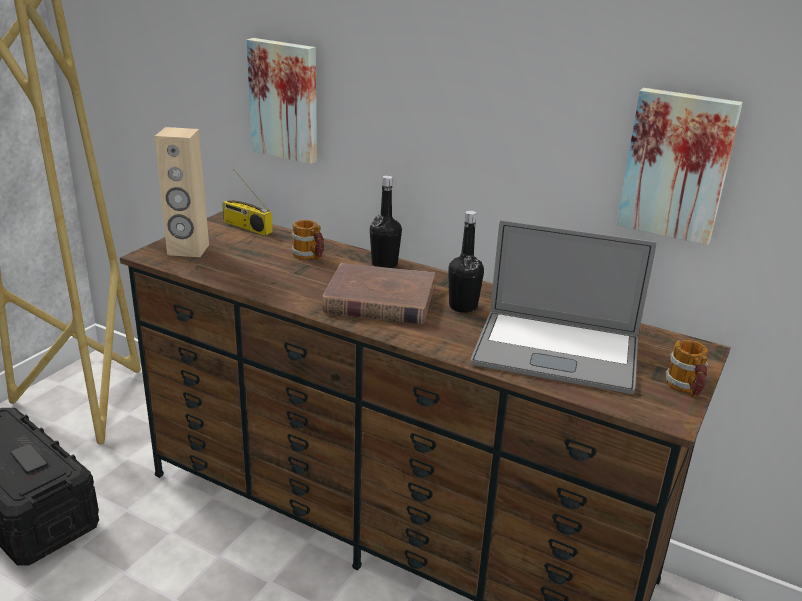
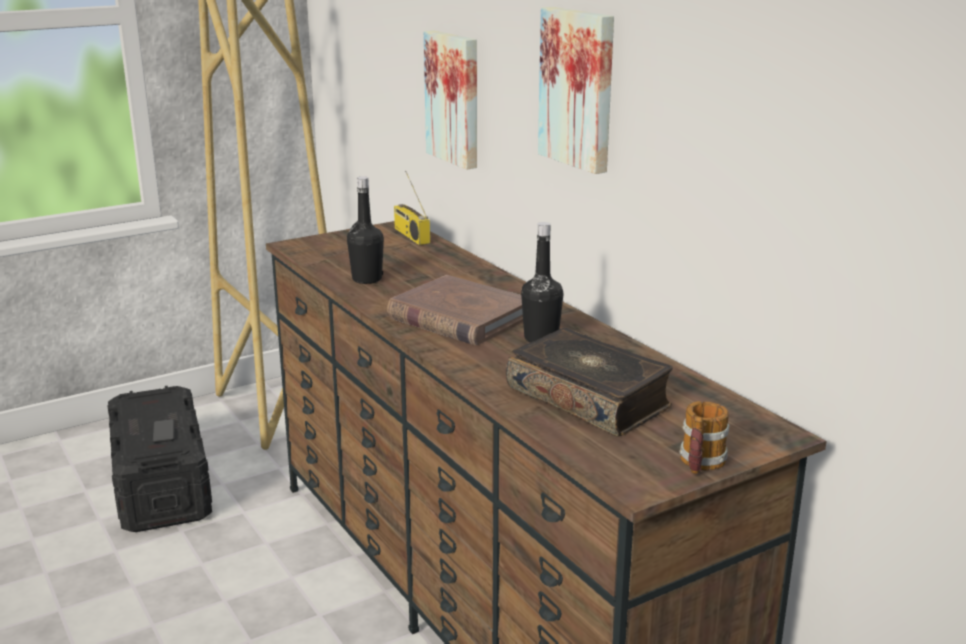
camera: 30 degrees right, 5 degrees down
(188, 250) = (331, 246): beige speaker -> none
(309, 256) = (439, 269): mug -> none
(384, 264) = (508, 288): black bottle -> black bottle (367, 279)
(556, 351) = (589, 398): laptop -> book
(677, 165) = (772, 187): picture -> picture (579, 88)

